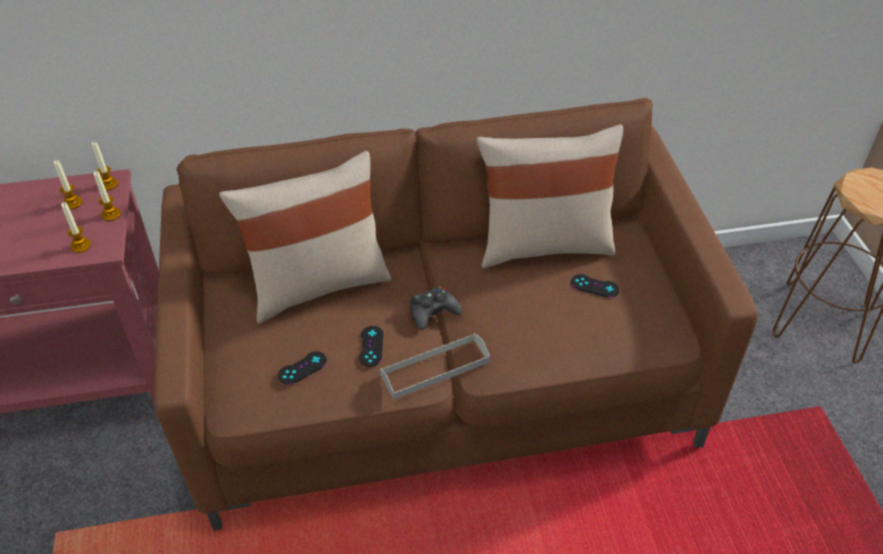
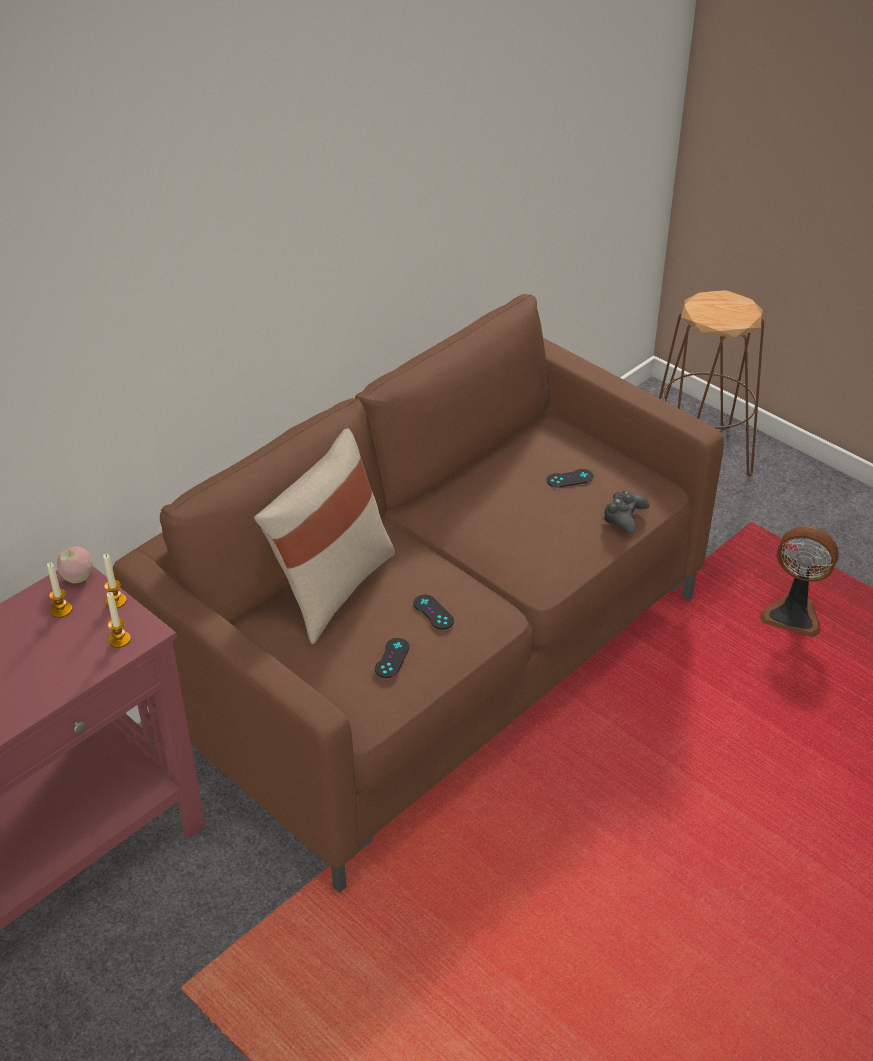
camera: 35 degrees left, 5 degrees down
(108, 184) = (78, 578): candle -> apple
(433, 312) = (457, 561): black game controller -> black game controller (624, 516)
(435, 368) = (502, 603): grey tray -> none
(543, 244) = (496, 464): beige pillow -> none
(789, 516) = (793, 615): none -> fan

